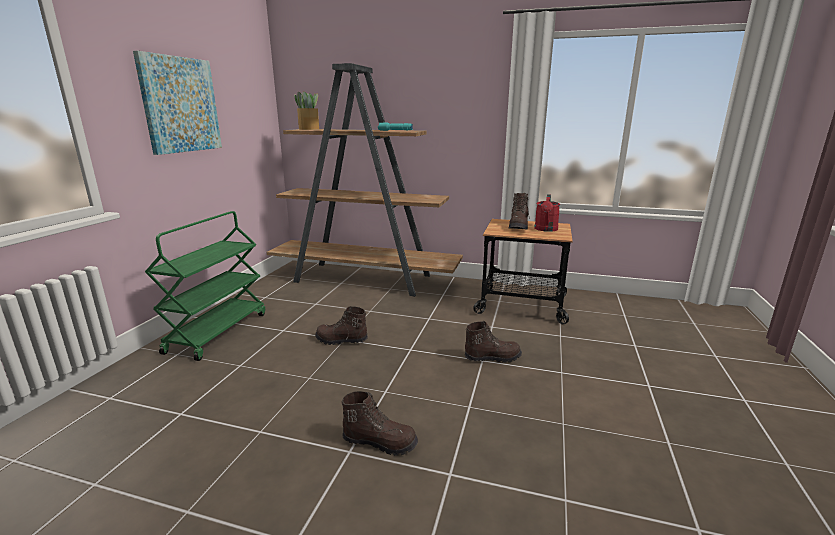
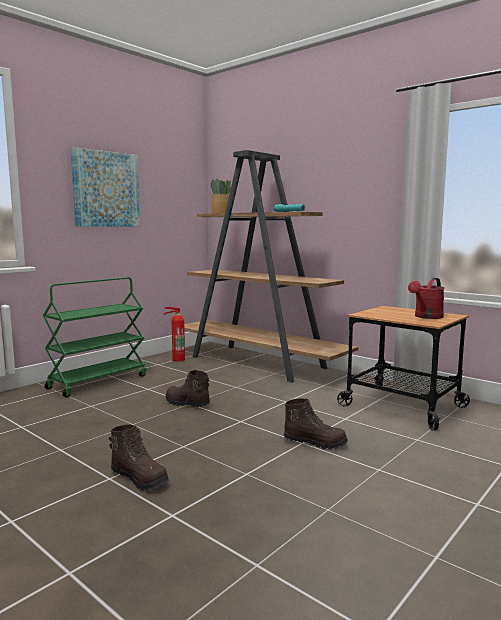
camera: 25 degrees right, 10 degrees down
(280, 288) = (177, 359): none -> fire extinguisher
(518, 226) = (399, 312): brown boot -> none

